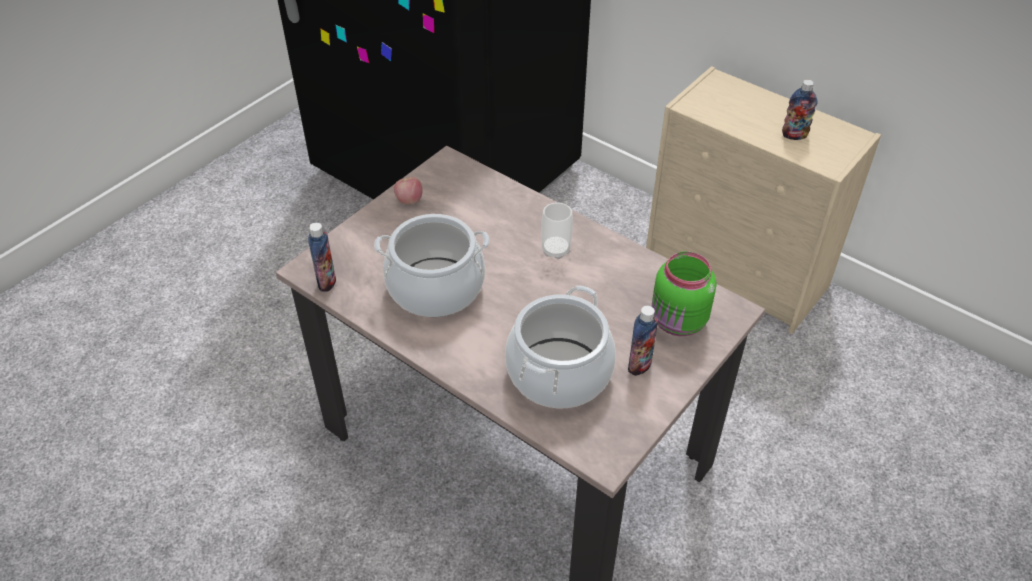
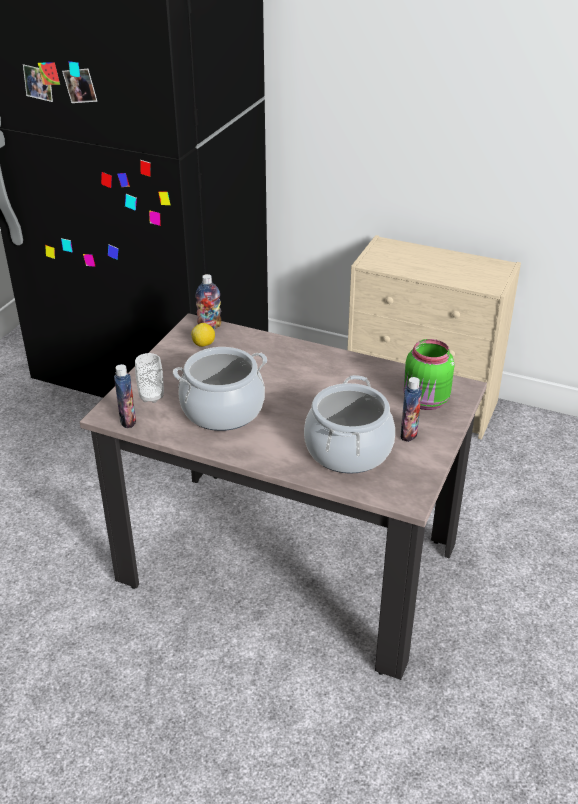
camera: 15 degrees left, 10 degrees down
(409, 200) = (173, 354): apple -> none
(448, 192) = (204, 344): none -> lemon
(556, 250) = (309, 370): cup -> cup (151, 396)
(794, 135) = (457, 271): bottle -> bottle (209, 326)

